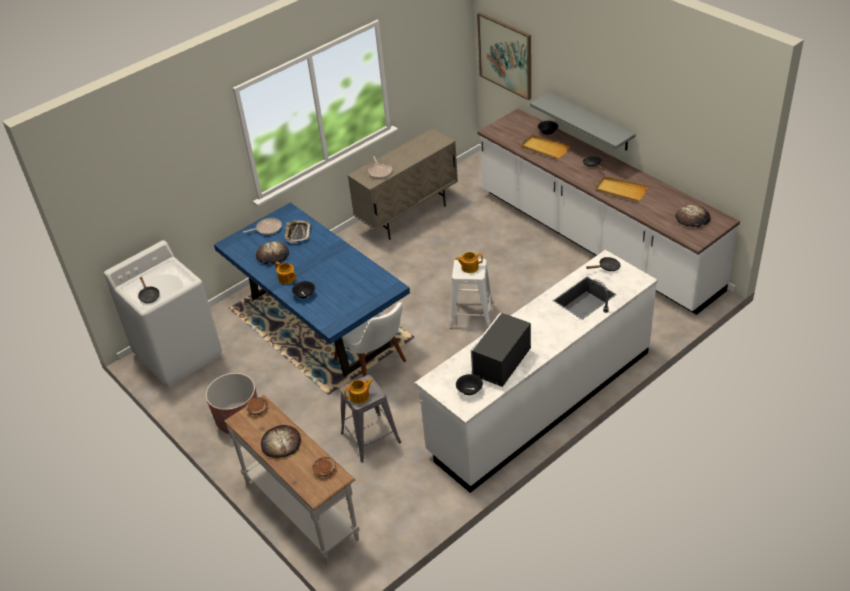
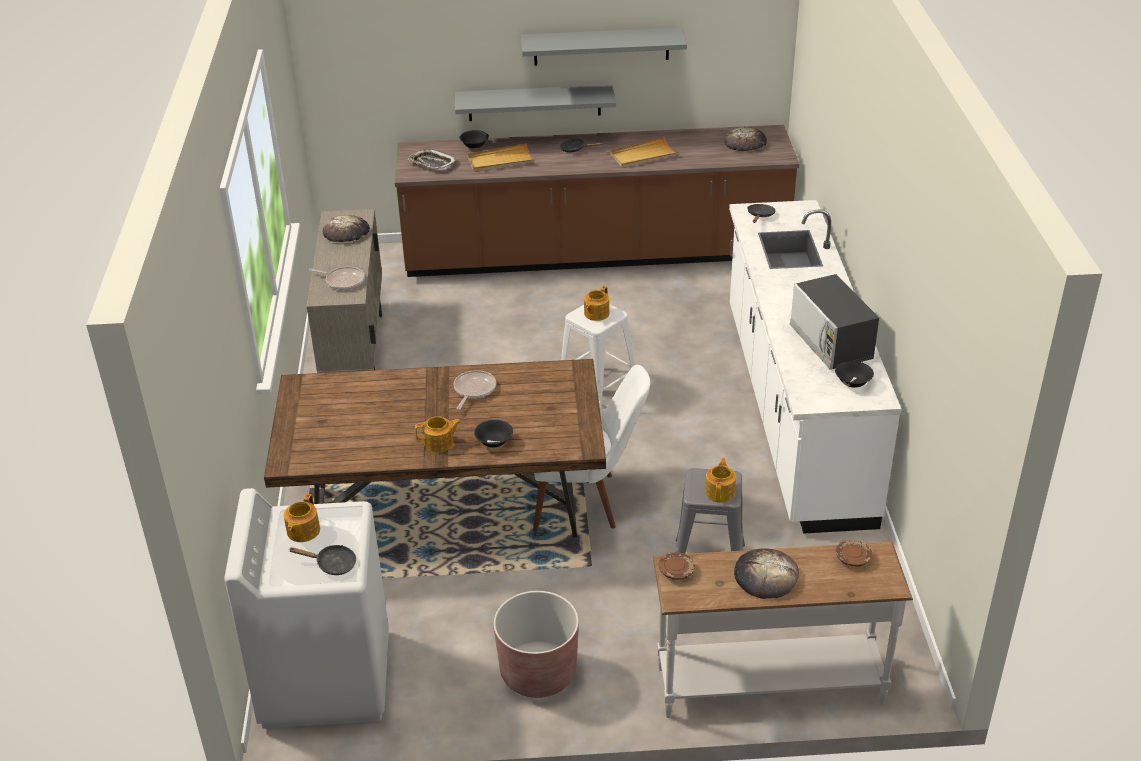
camera: 55 degrees left, 5 degrees down
(163, 274) = (302, 531): none -> teapot
(267, 229) = (307, 416): frying pan -> frying pan (473, 390)
(272, 255) = (371, 435): bread -> bread (346, 232)
(297, 233) = (358, 396): tray -> tray (432, 163)
(318, 322) = (445, 513): blue dining table -> brown dining table
(505, 55) = (363, 72): picture -> none
(596, 241) = (595, 255): white counter -> brown counter
(631, 104) = (601, 46): none -> grey shelf

